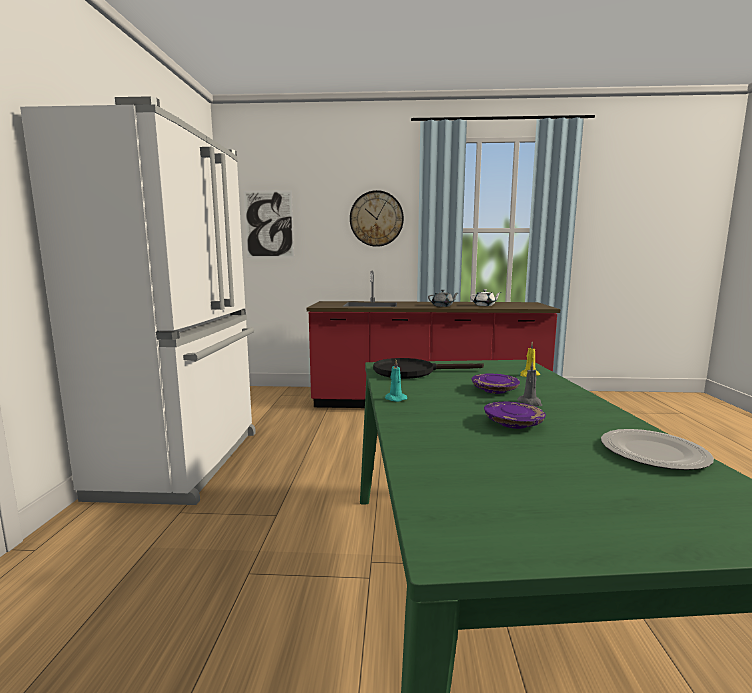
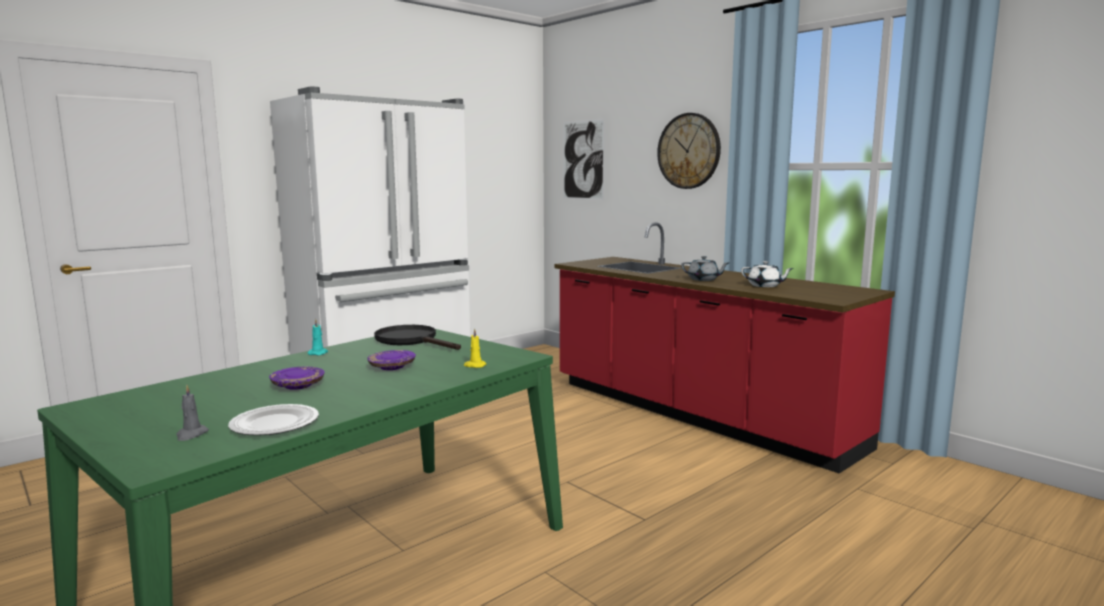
camera: 45 degrees right, 0 degrees up
(530, 402) = (368, 380): grey candle -> grey candle (191, 435)

